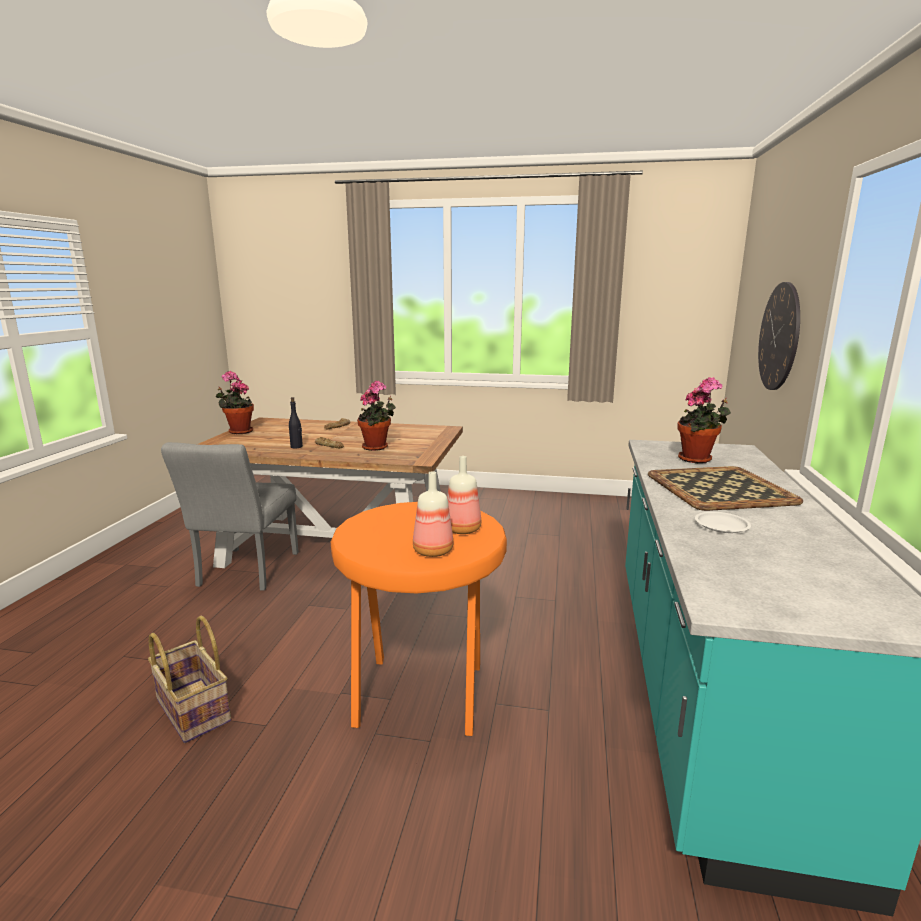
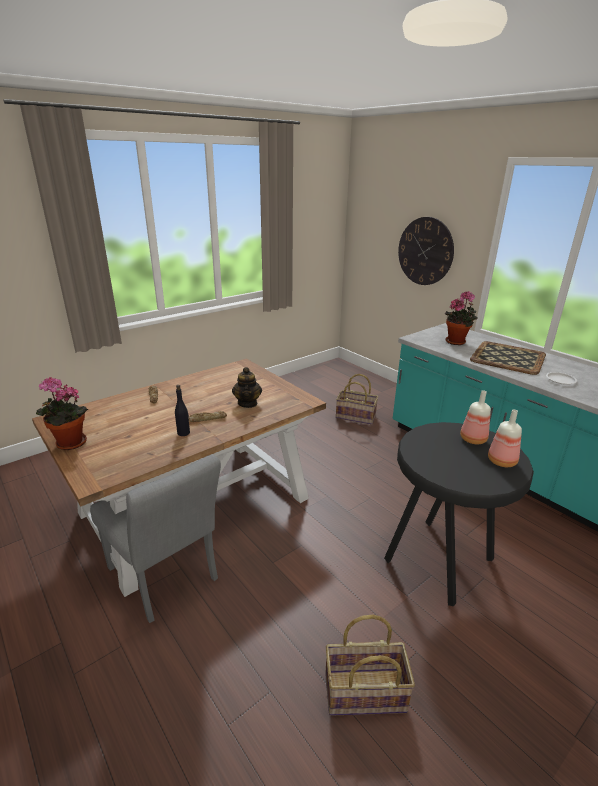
camera: 50 degrees left, 10 degrees up
(377, 447) = (247, 403): potted plant -> teapot
(423, 697) = (441, 560): orange stool -> black stool
(606, 555) = (356, 416): none -> basket

